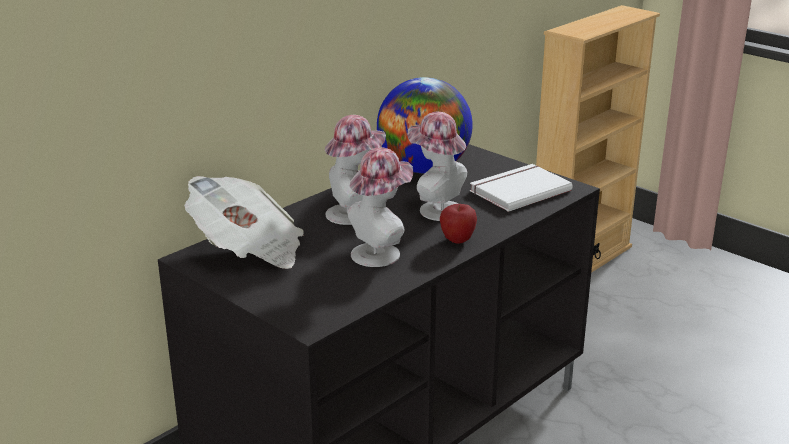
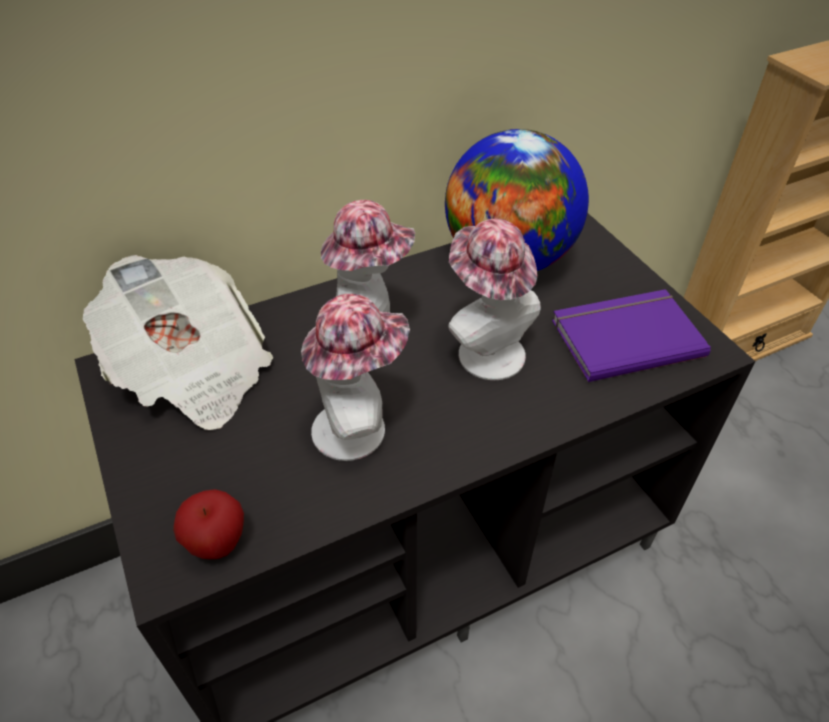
camera: 20 degrees right, 20 degrees up
(457, 240) = (482, 430): apple -> apple (217, 544)
(518, 190) = (624, 336): white book -> purple book

